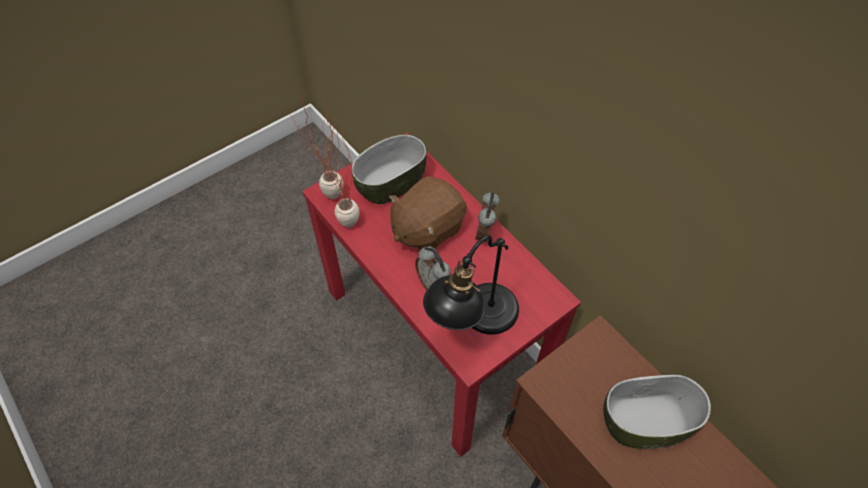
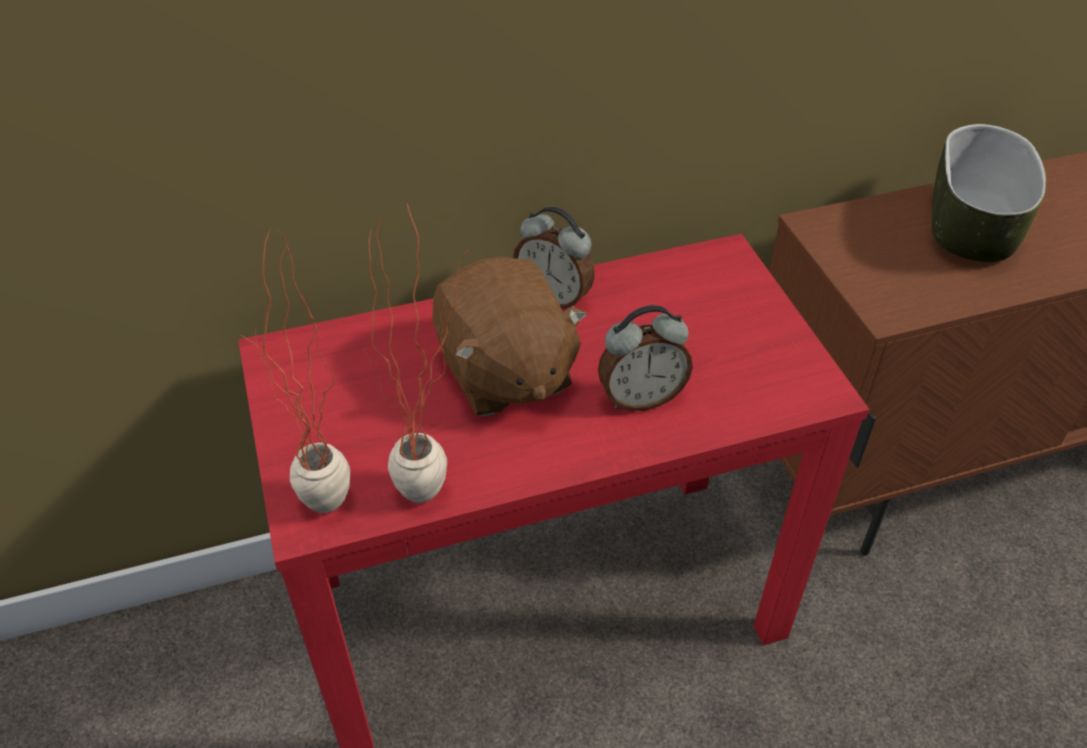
camera: 70 degrees left, 10 degrees down
(391, 183) = (358, 397): bowl -> none
(473, 326) = (747, 367): black table lamp -> none

